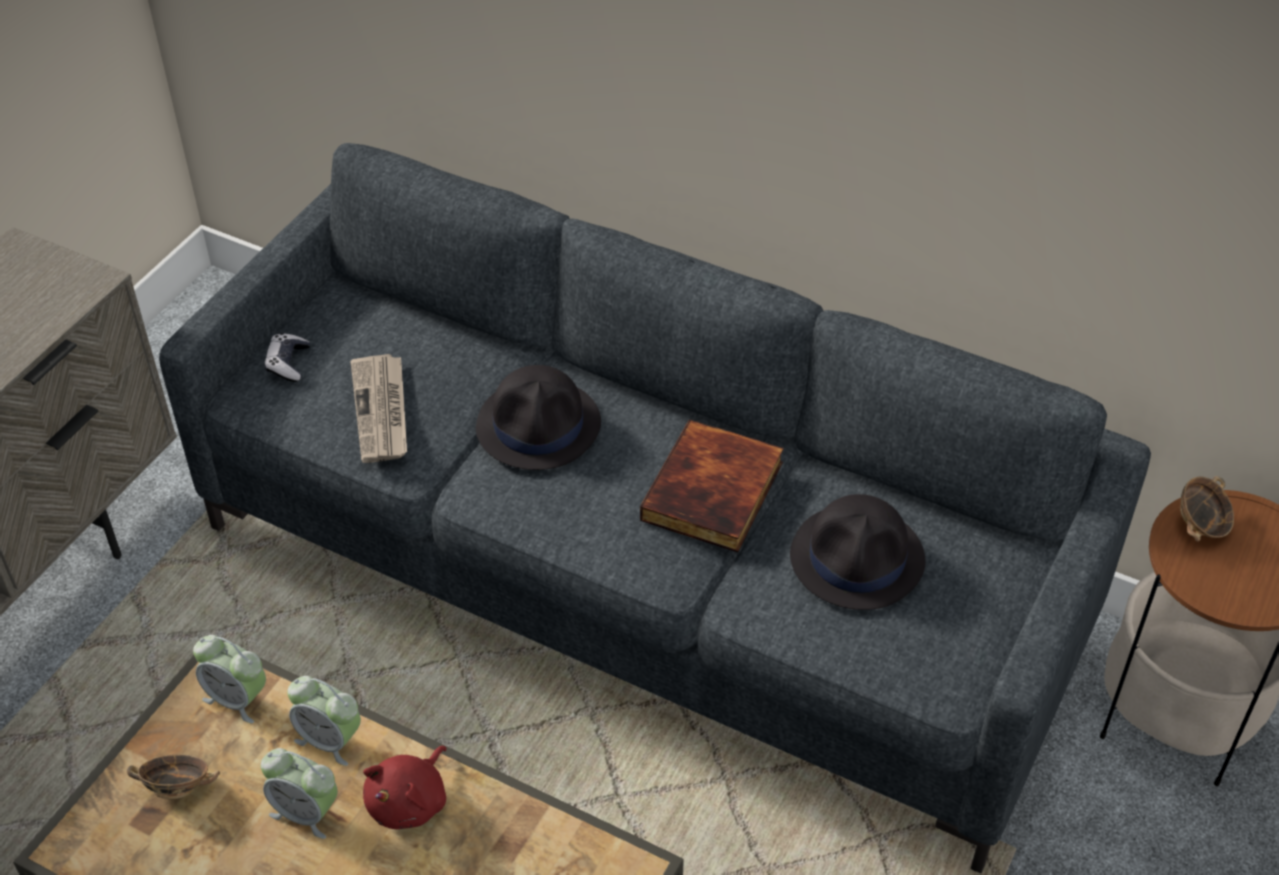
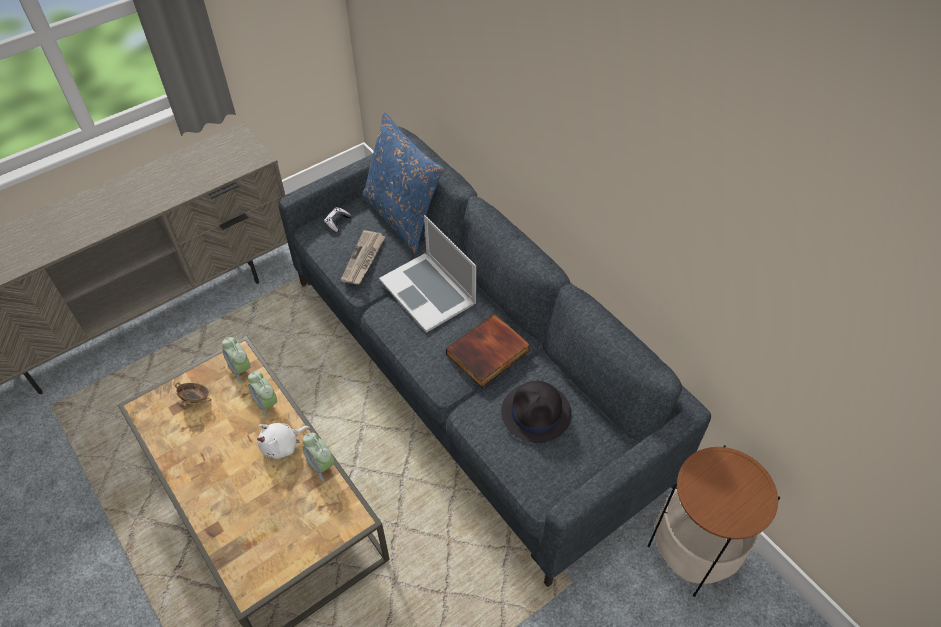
camera: 25 degrees right, 5 degrees up
(306, 812) = (238, 432): alarm clock -> alarm clock (321, 464)
(410, 315) = (402, 217): none -> blue pillow
(410, 801) = (282, 445): red plush toy -> white plush toy
(539, 426) = (428, 291): black hat -> laptop
(1201, 524) = (717, 465): bowl -> none

